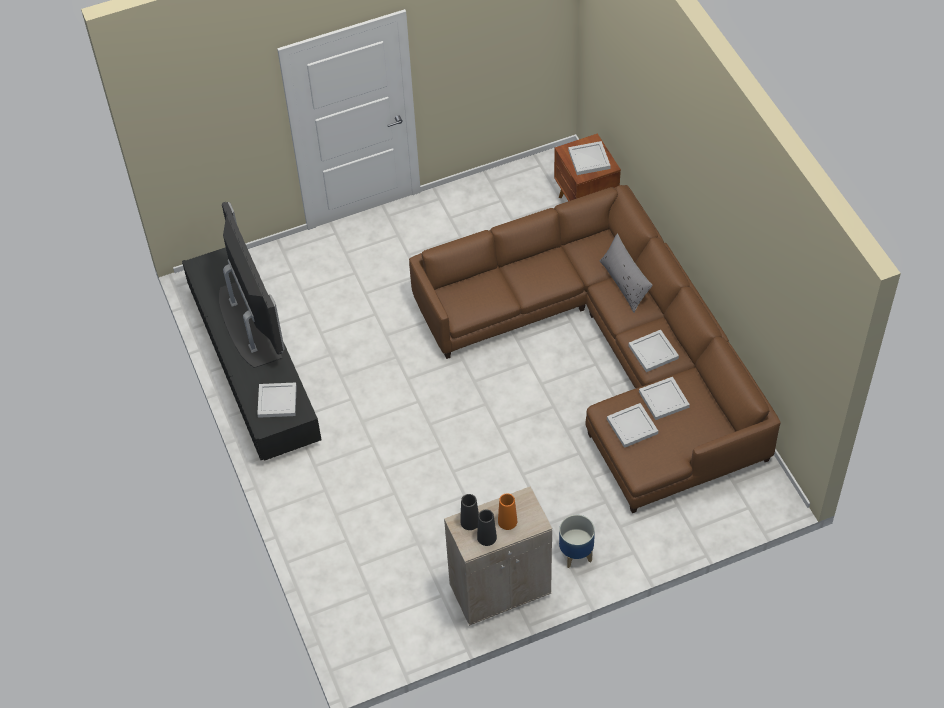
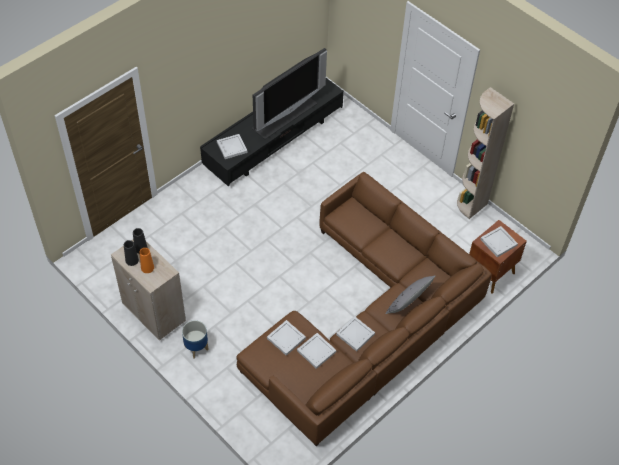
camera: 65 degrees right, 0 degrees up
(475, 191) = (468, 206): none -> beige bookcase

